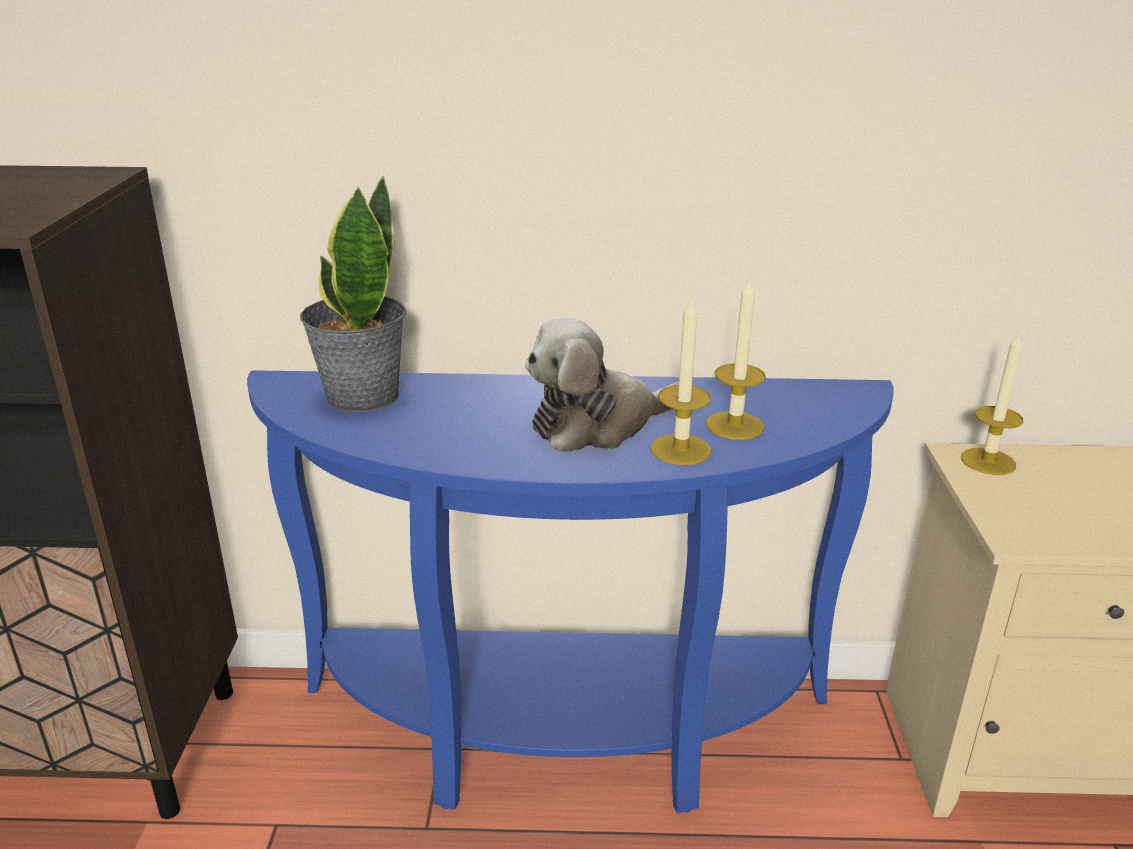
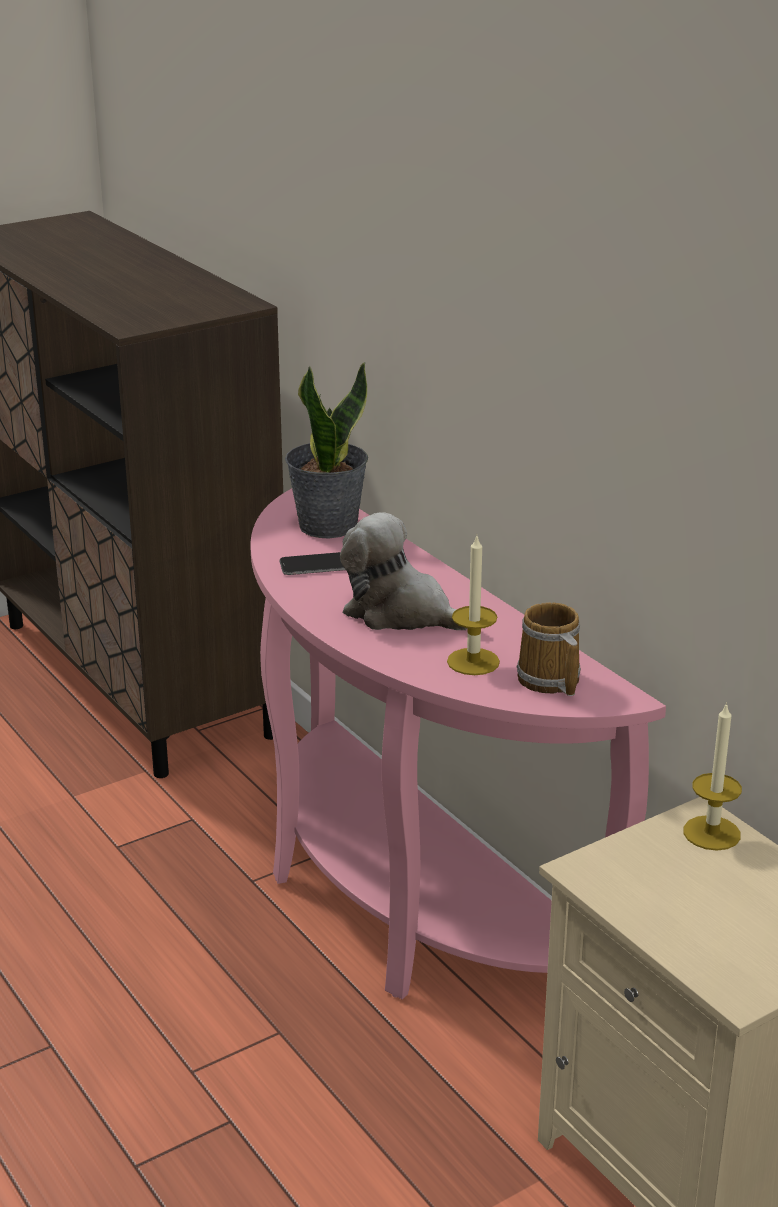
camera: 55 degrees right, 0 degrees up
(437, 430) = (316, 565): none -> phone
(564, 739) = (399, 904): blue console table -> pink console table
(680, 449) = (405, 652): candle -> none
(805, 407) = (548, 681): none -> mug

